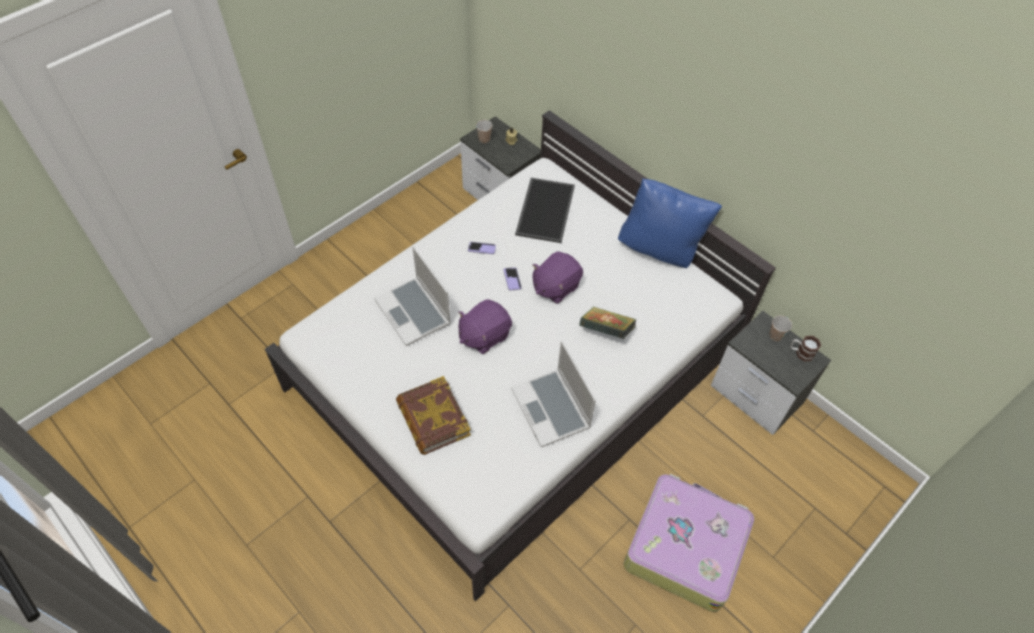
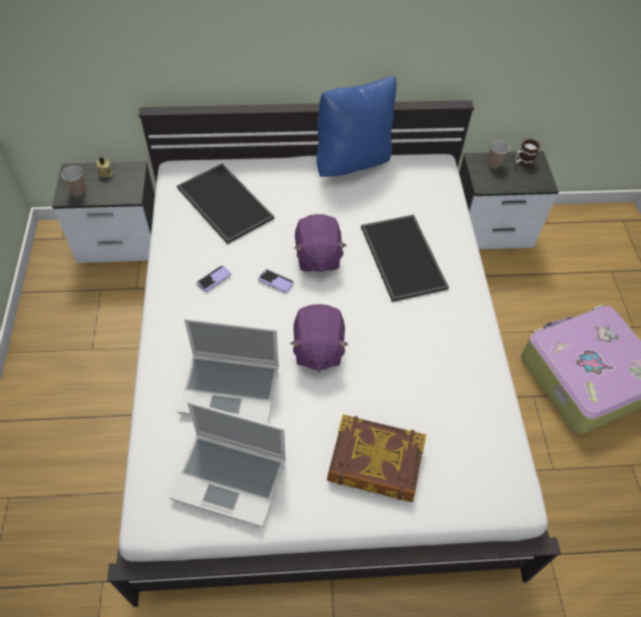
camera: 50 degrees left, 0 degrees up
(552, 409) = (448, 354): laptop -> laptop (231, 478)
(606, 331) = (401, 256): book -> tray

